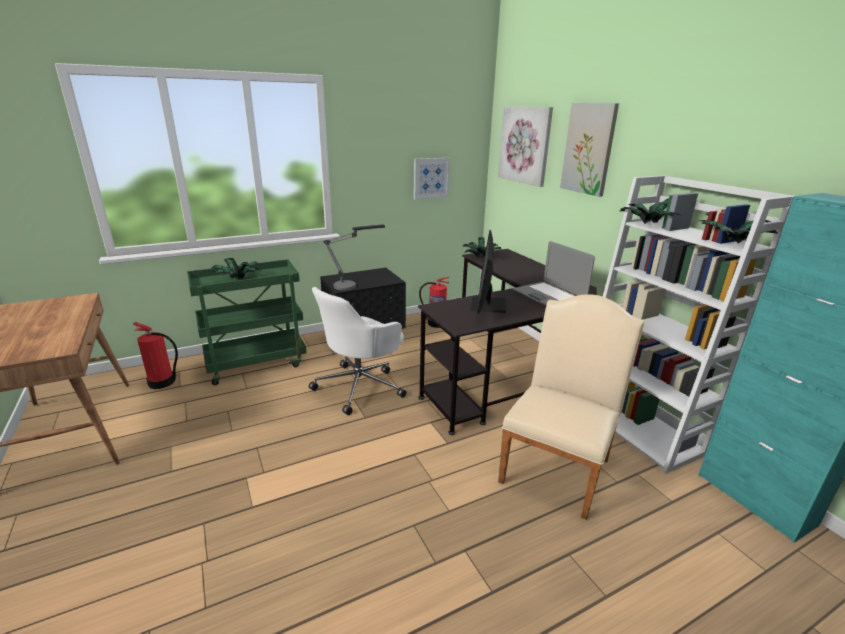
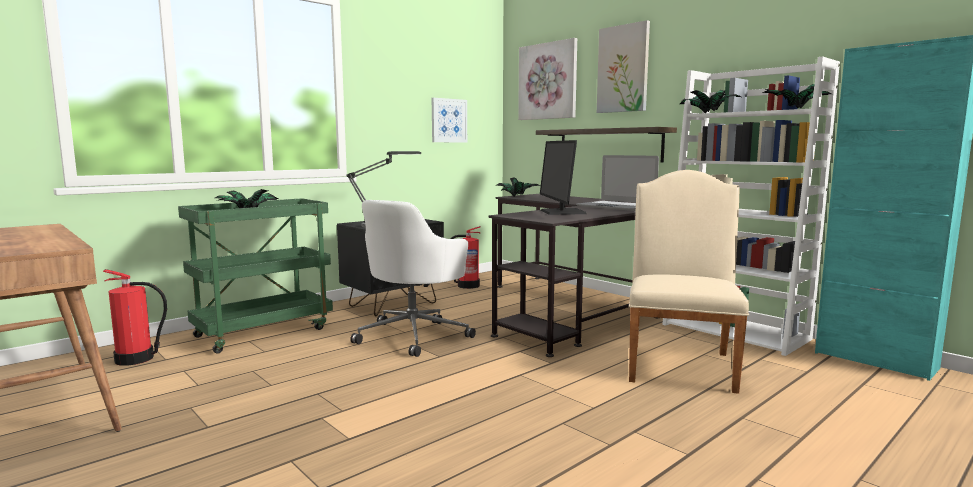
camera: 15 degrees left, 15 degrees down
(568, 221) = (609, 145): none -> shelf

